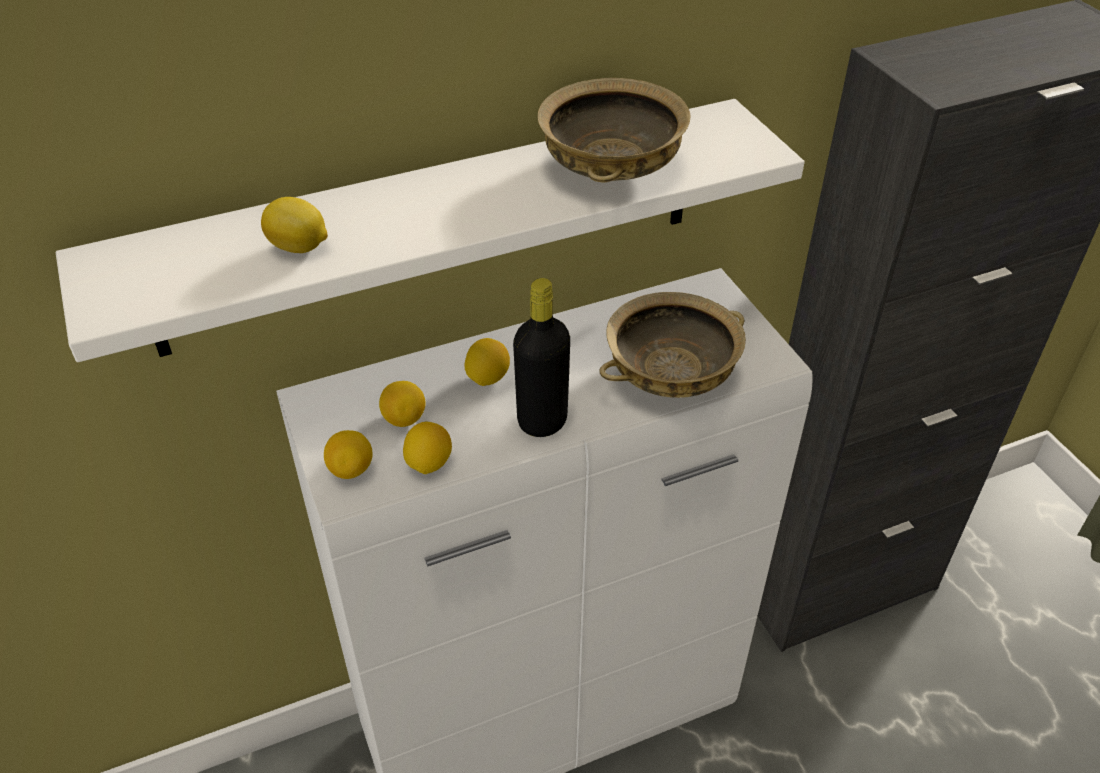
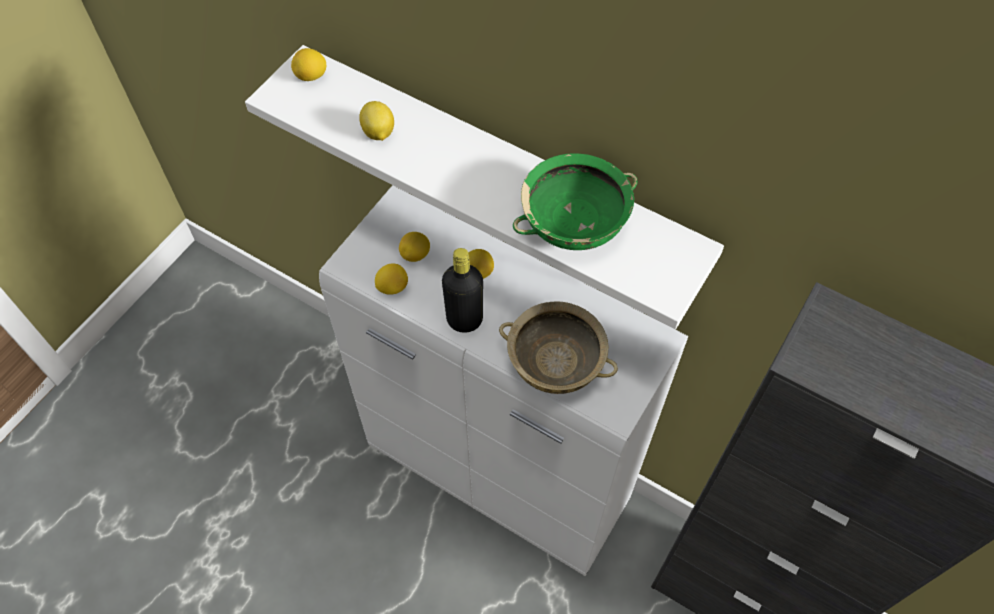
camera: 55 degrees right, 15 degrees up
(351, 469) = (363, 256): lemon -> lemon (311, 76)
(611, 169) = (573, 224): beige bowl -> green bowl

